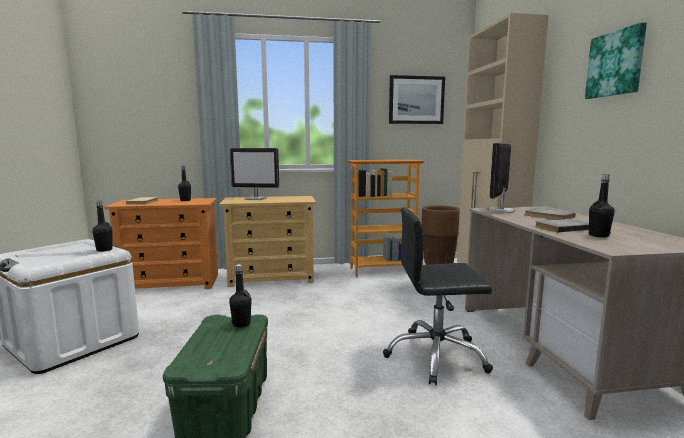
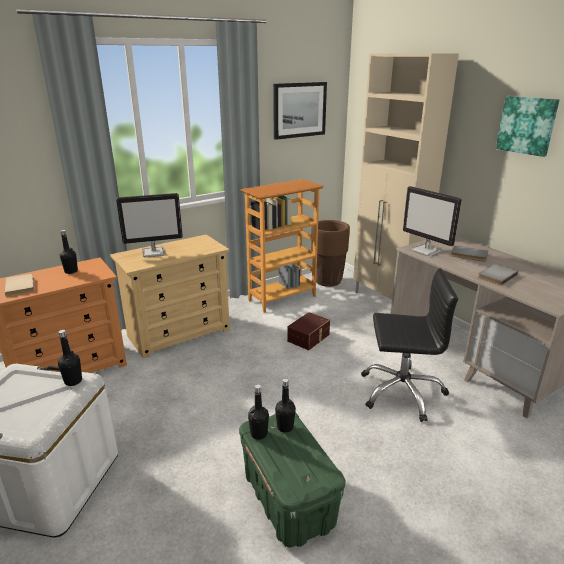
camera: 25 degrees left, 15 degrees up
(379, 299) = (309, 338): none -> brown storage box
(436, 356) = (401, 391): black office chair -> black office chair turned 150 degrees counterclockwise
(500, 211) = (426, 251): monitor -> monitor turned 45 degrees counterclockwise
(598, 235) = (528, 285): black bottle -> black bottle (259, 434)

